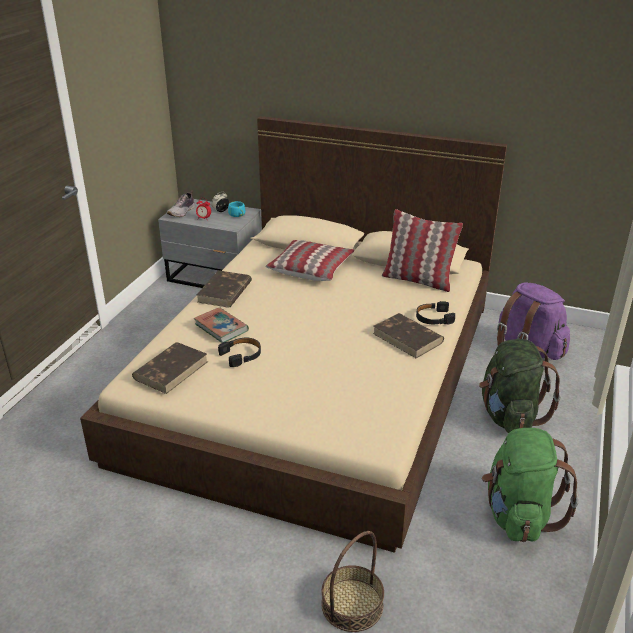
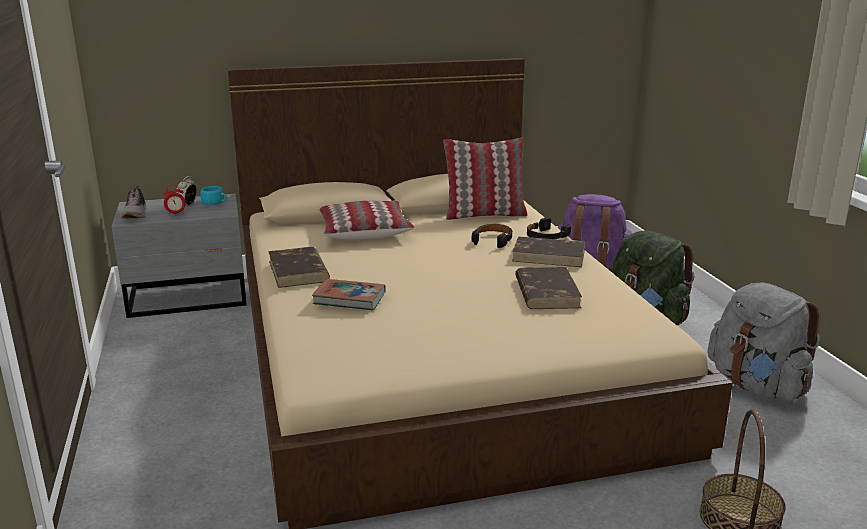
camera: 35 degrees left, 10 degrees down
(171, 370) = (352, 350): brown book -> brown book (546, 292)
(241, 355) = (413, 313): black headphones -> black headphones (493, 240)
(518, 515) = (756, 386): green backpack -> grey backpack

